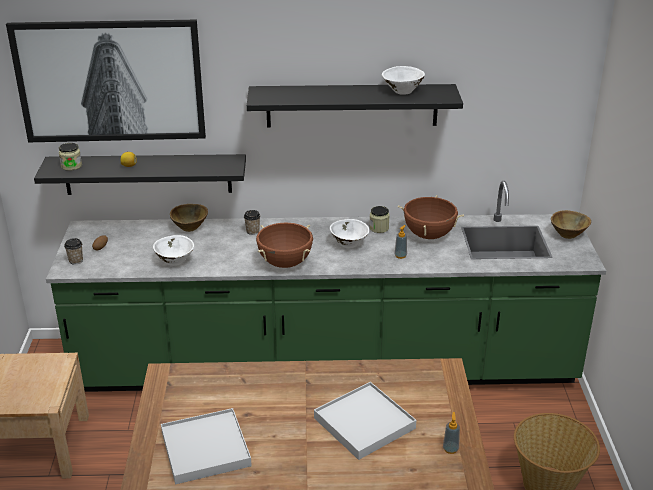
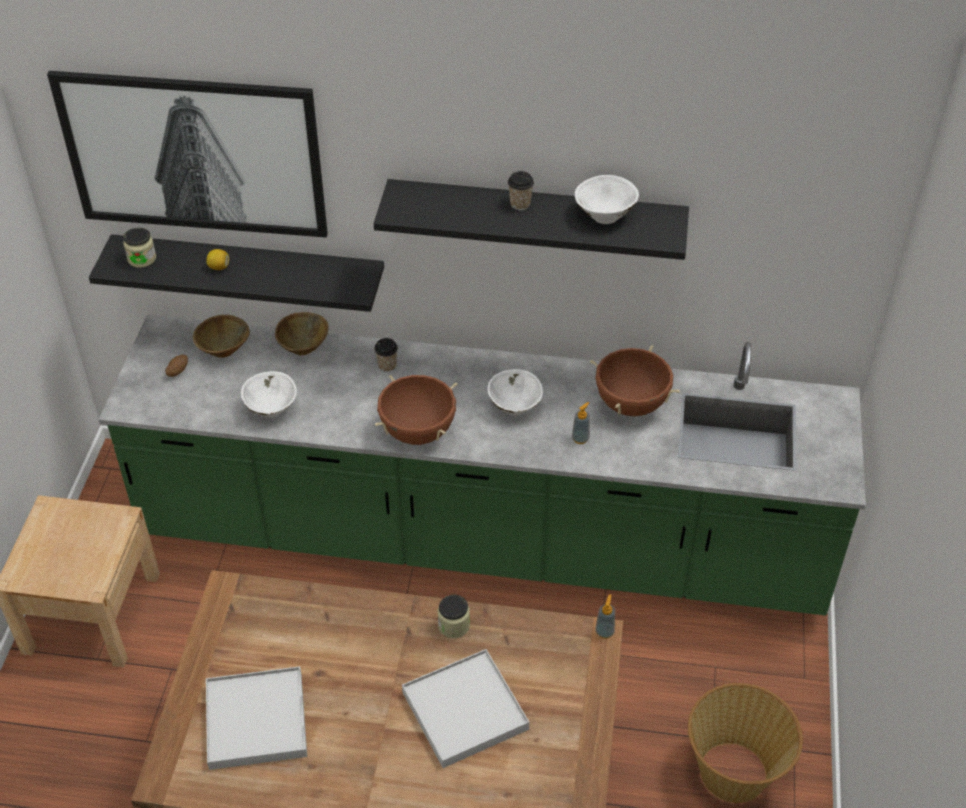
camera: 10 degrees right, 15 degrees up
(76, 261) = (142, 391): cup -> cup (520, 204)
(379, 228) = (564, 381): jar -> jar (454, 625)
(450, 449) = (564, 769): soap dispenser -> soap dispenser (604, 631)
(568, 235) = (833, 429): brown bowl -> brown bowl (223, 350)

